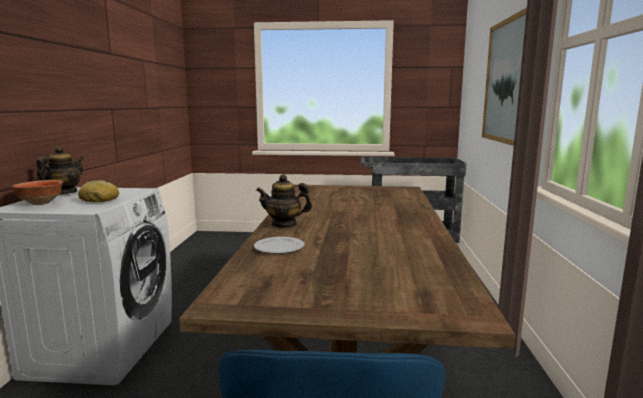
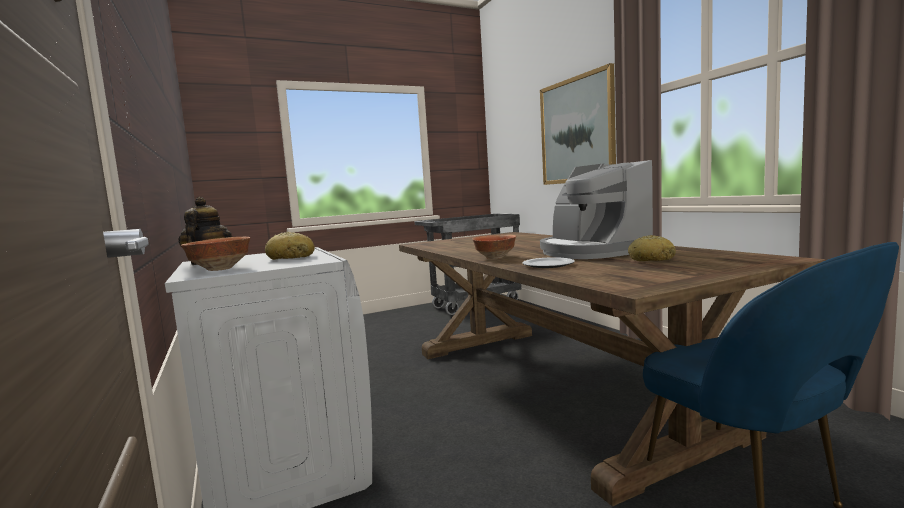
camera: 30 degrees left, 5 degrees down
(284, 224) = (495, 257): teapot -> bowl
(366, 239) = (590, 252): none -> coffee machine
(366, 268) = (651, 259): none -> bread

